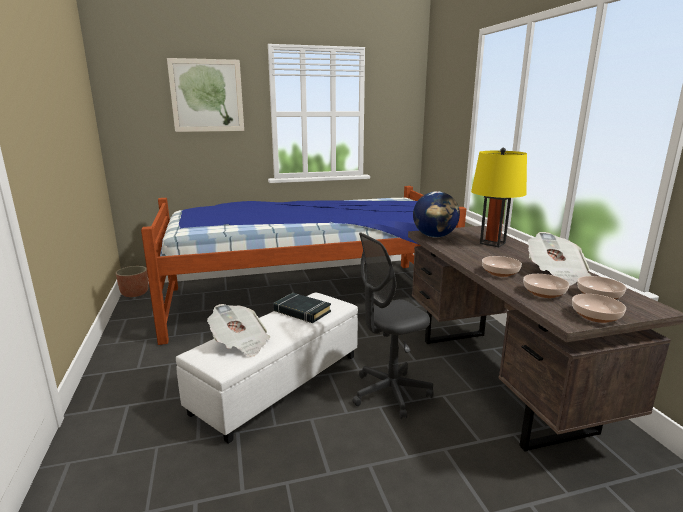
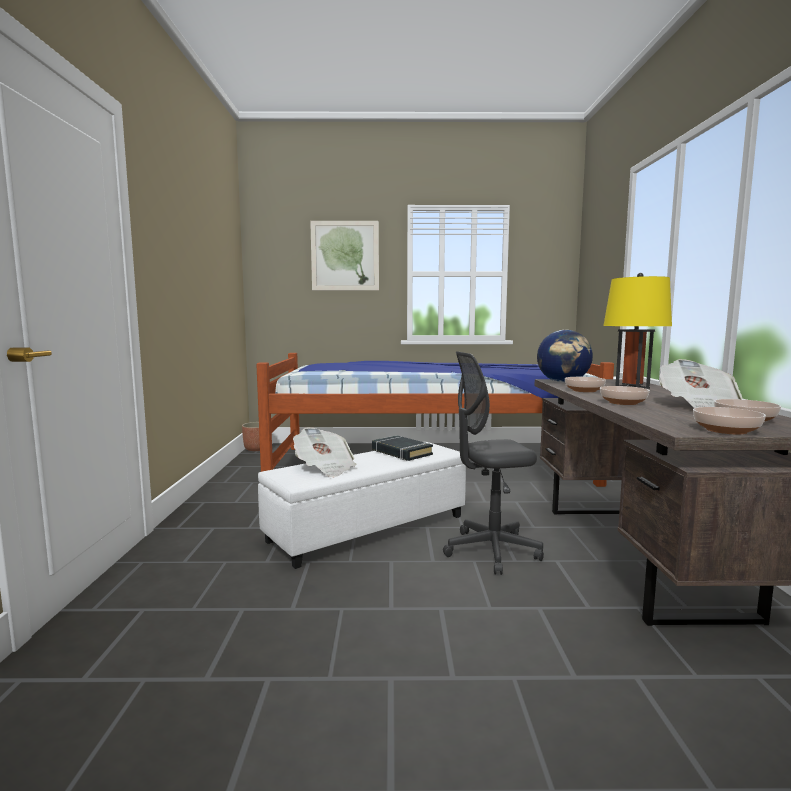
camera: 15 degrees right, 10 degrees down
(543, 293) = (667, 415): bowl -> bowl (583, 390)

